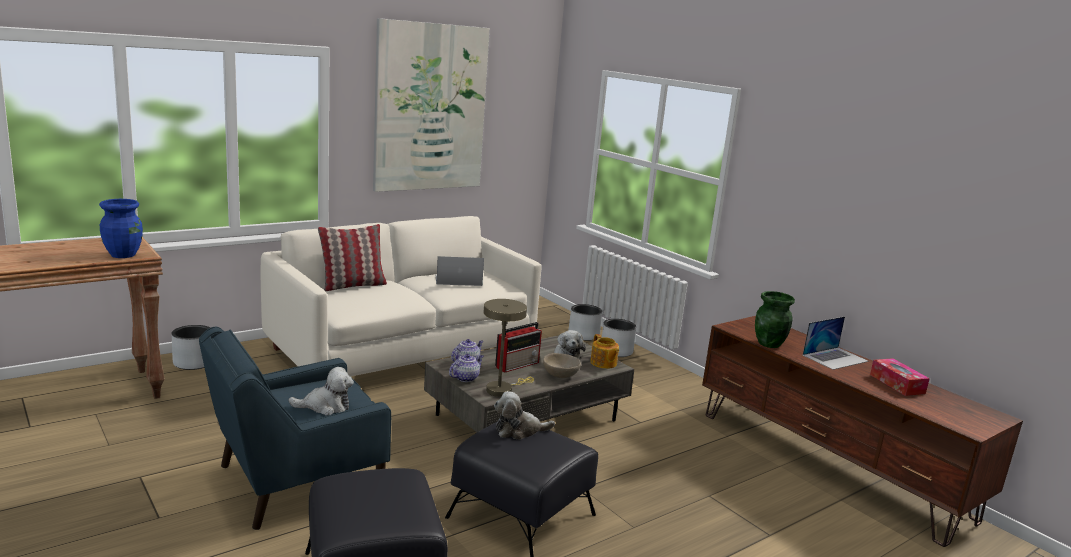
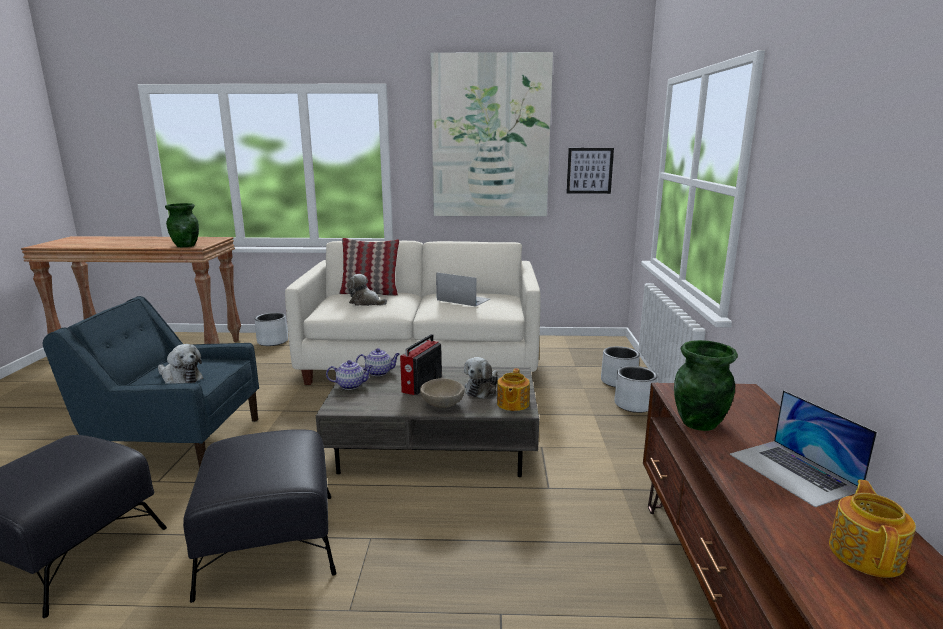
camera: 40 degrees right, 0 degrees up
(123, 255) = (186, 245): blue vase -> green vase
(502, 389) = (361, 403): beige table lamp -> none
(513, 140) = (589, 170): none -> picture
(518, 364) = (421, 385): radio -> radio turned 120 degrees clockwise
(519, 430) = (274, 444): plush toy -> plush toy (366, 302)
(835, 358) = (793, 471): laptop -> laptop turned 60 degrees clockwise
(897, 384) = (866, 553): tissue box -> teapot

